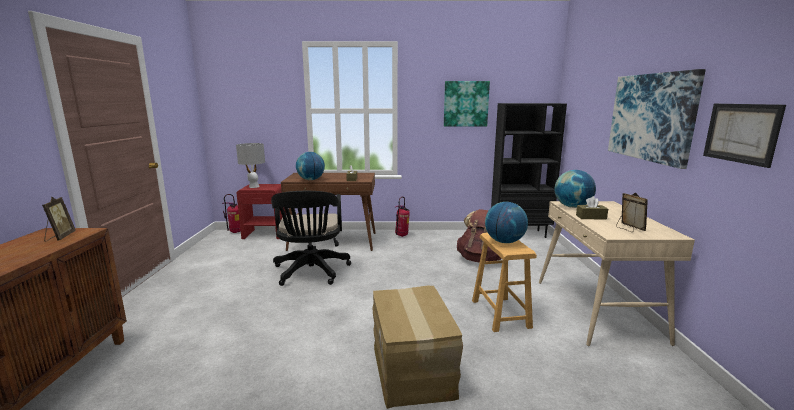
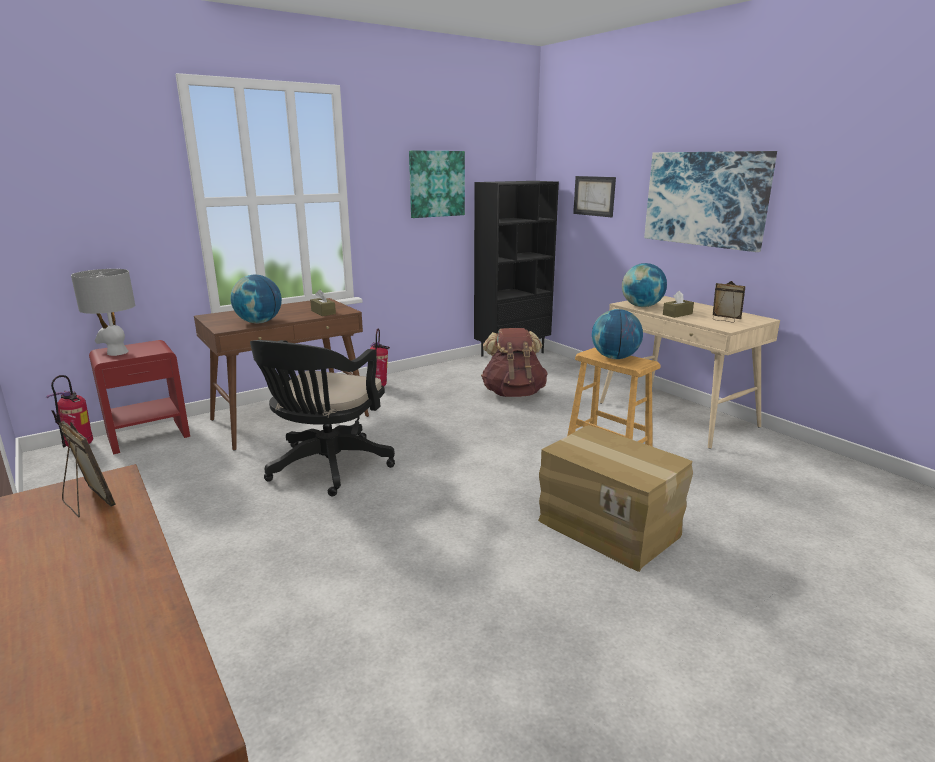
camera: 35 degrees left, 5 degrees up
(311, 272) = (326, 468): black office chair -> black office chair turned 60 degrees clockwise
(741, 133) = (823, 214): picture -> picture (594, 196)

